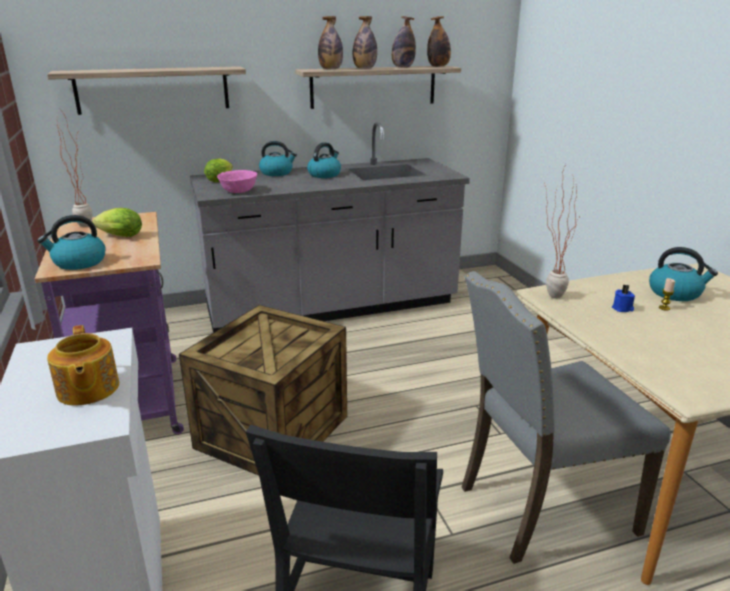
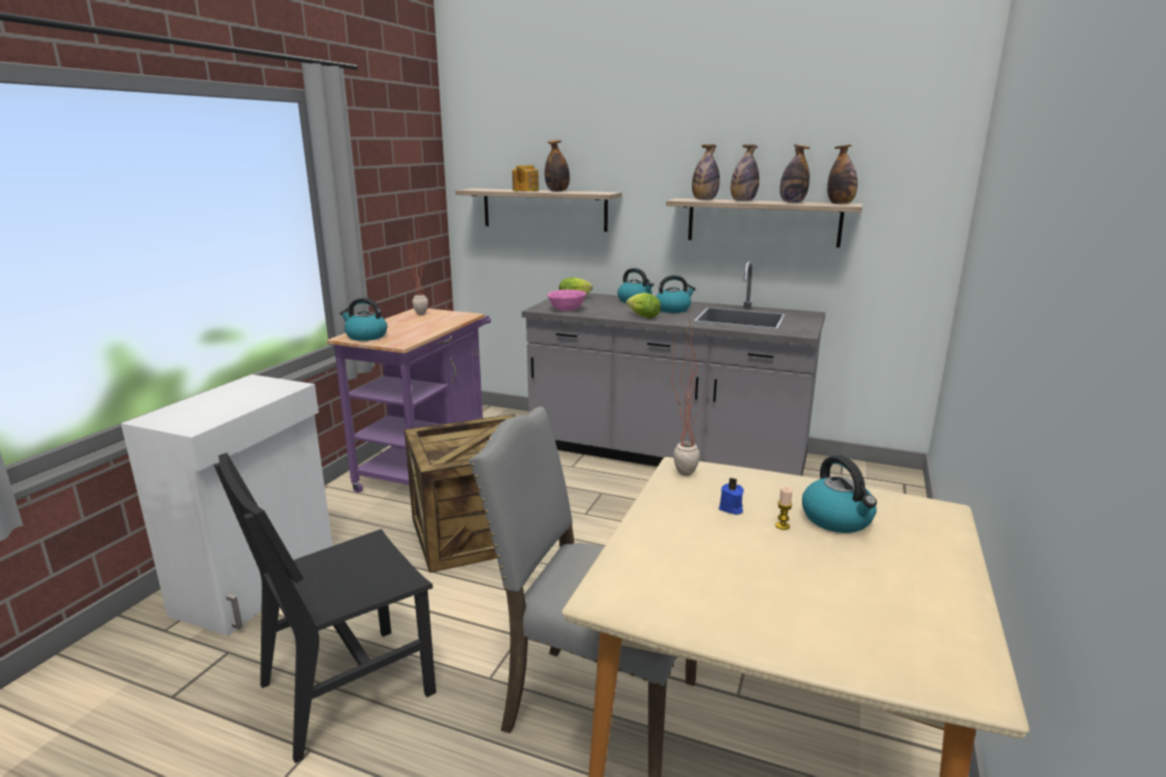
camera: 40 degrees right, 5 degrees down
(87, 390) = (224, 408): teapot -> teapot (525, 190)
(118, 236) = (423, 325): lettuce -> lettuce (641, 316)
(177, 68) = (557, 191): none -> bottle

